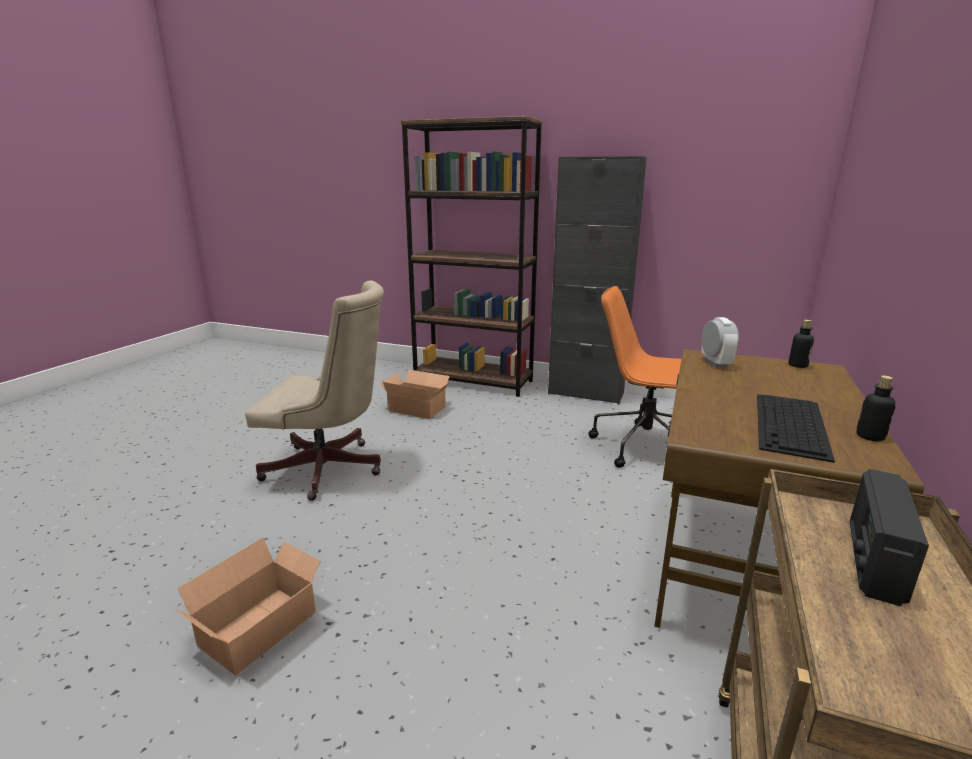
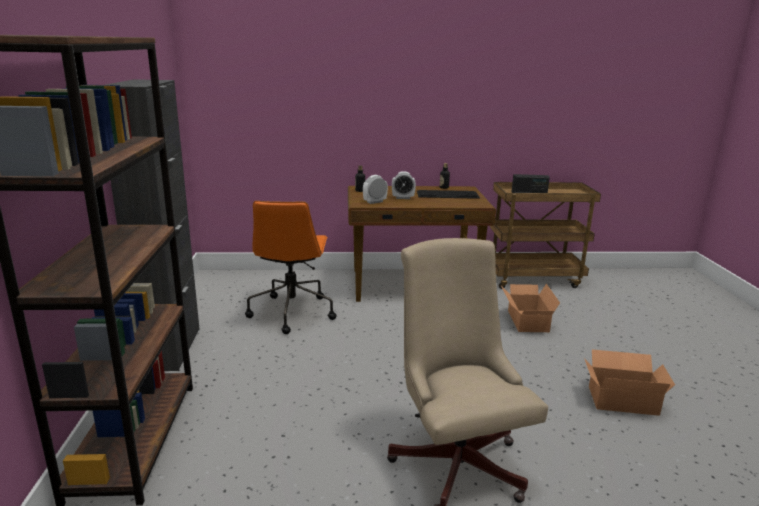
camera: 115 degrees left, 0 degrees up
(417, 408) = (259, 458): cardboard box -> cardboard box (526, 321)
(748, 383) = (403, 198): none -> alarm clock

